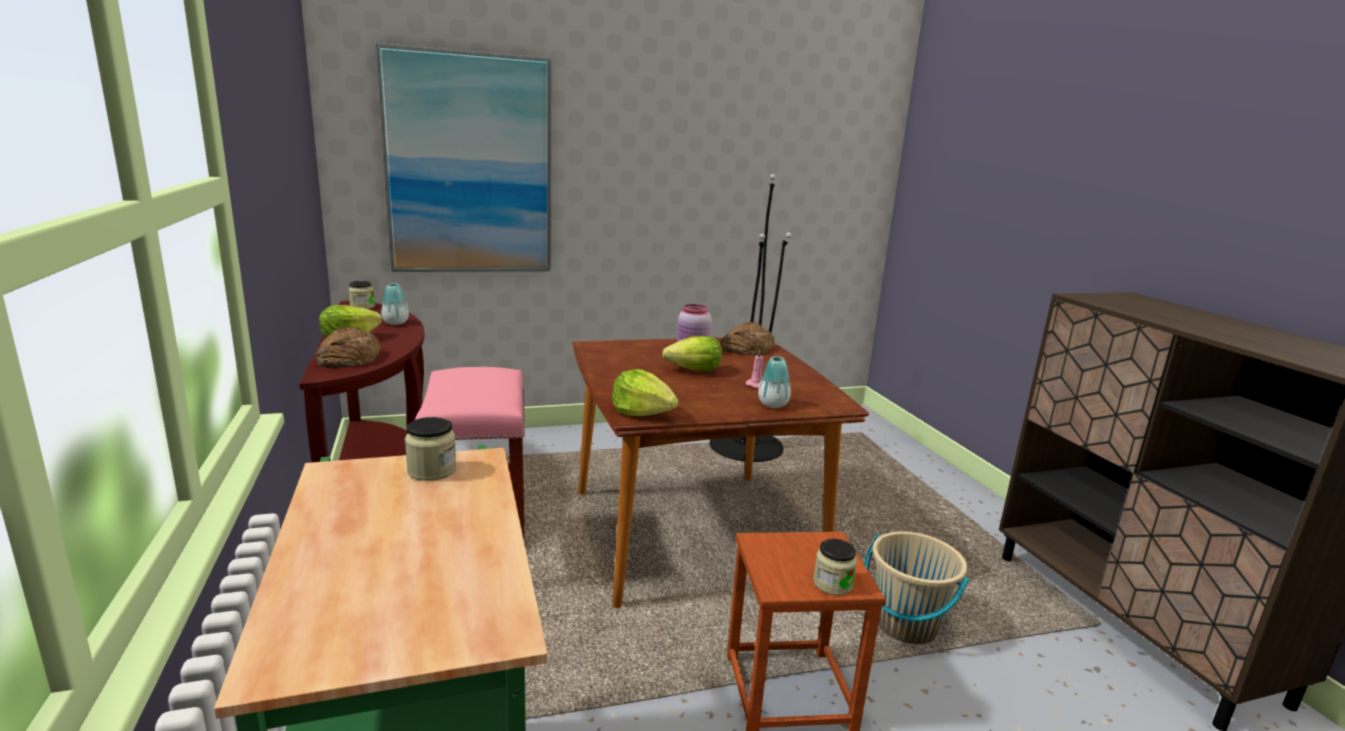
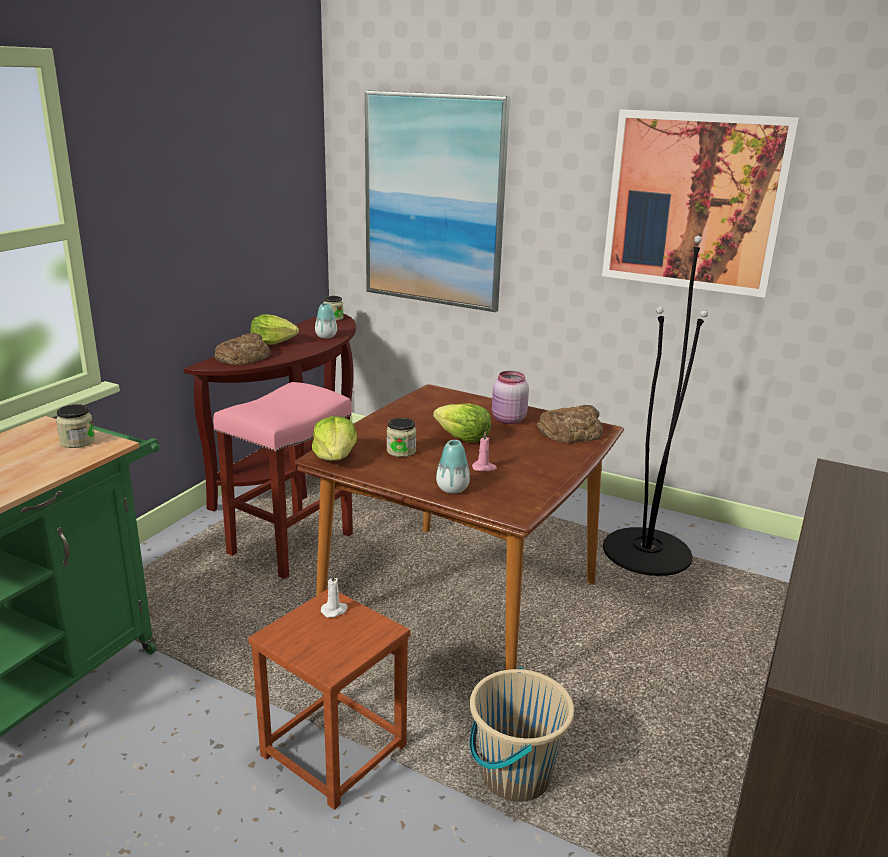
camera: 45 degrees right, 5 degrees up
(719, 153) = (693, 202): none -> picture
(776, 546) = (335, 610): none -> white candle
(832, 584) = (315, 655): jar -> jar (401, 451)

